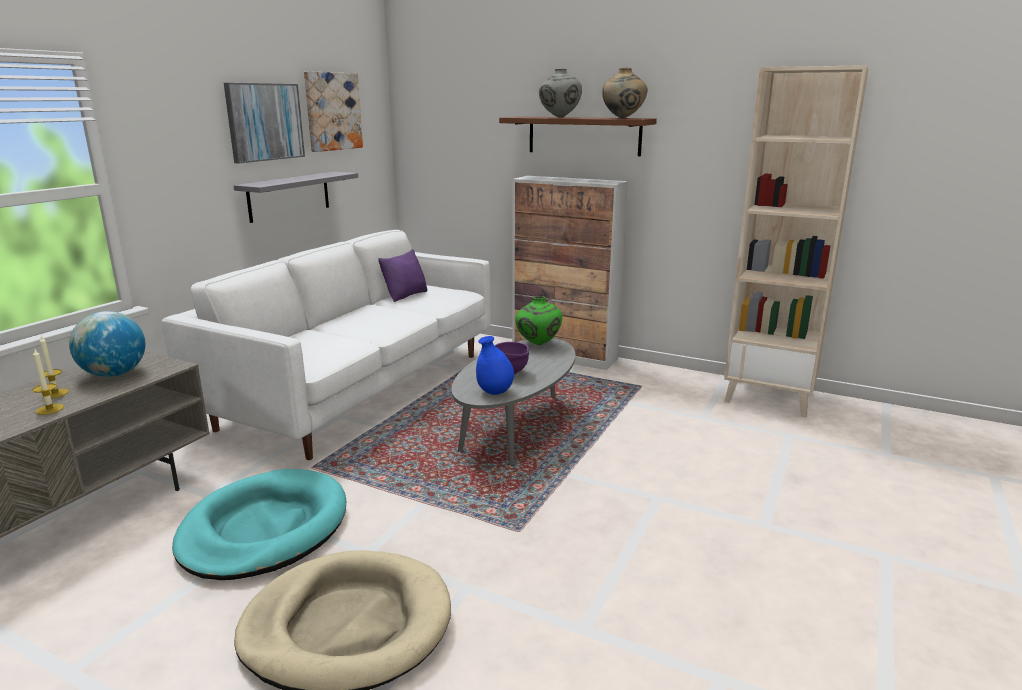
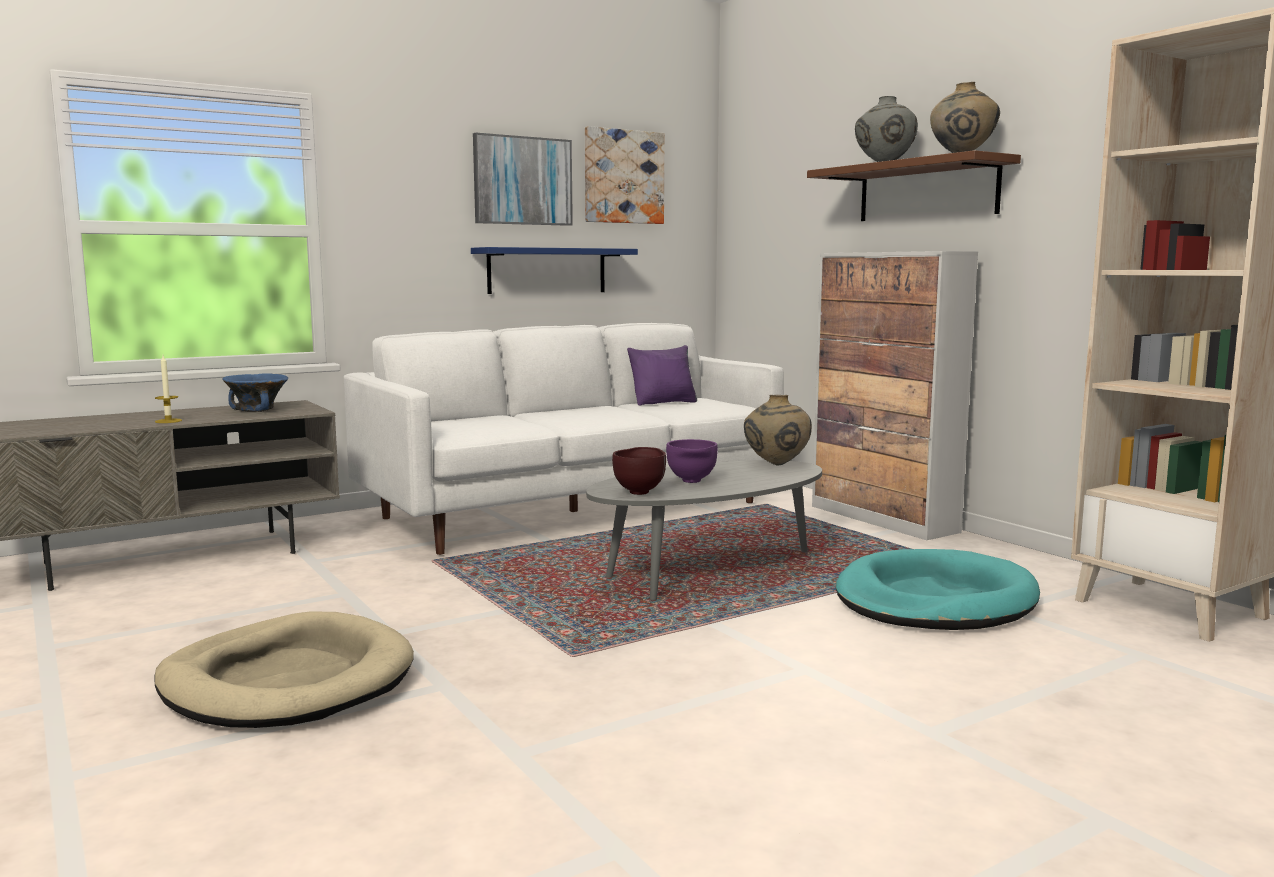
camera: 30 degrees right, 10 degrees down
(55, 393) = (191, 414): candle -> none
(114, 374) = (256, 410): globe -> blue bowl
(264, 529) = (322, 595): turquoise dog bed -> turquoise dog bed (934, 600)
(289, 196) = (547, 270): grey shelf -> blue shelf
(495, 392) = (640, 492): blue vase -> brown bowl
(538, 344) = (776, 465): green vase -> beige vase

